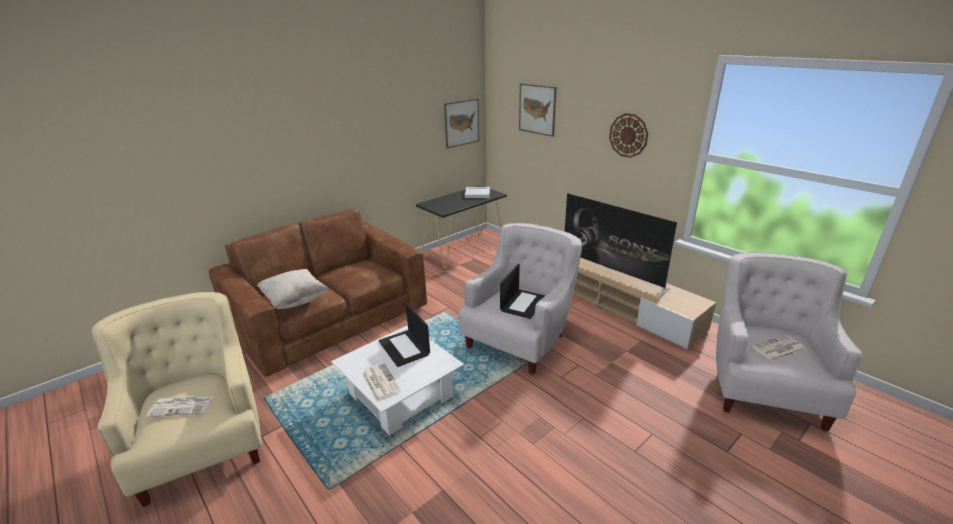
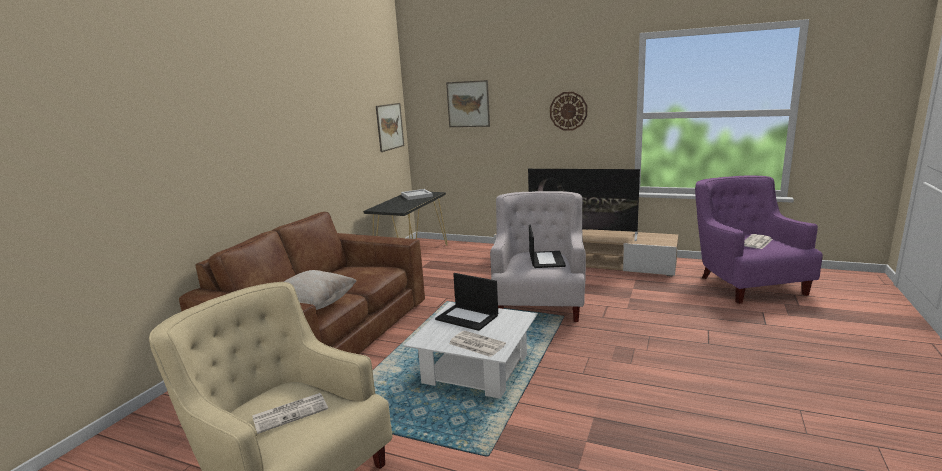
camera: 25 degrees left, 10 degrees down
(763, 385) = (745, 283): white armchair -> purple armchair

